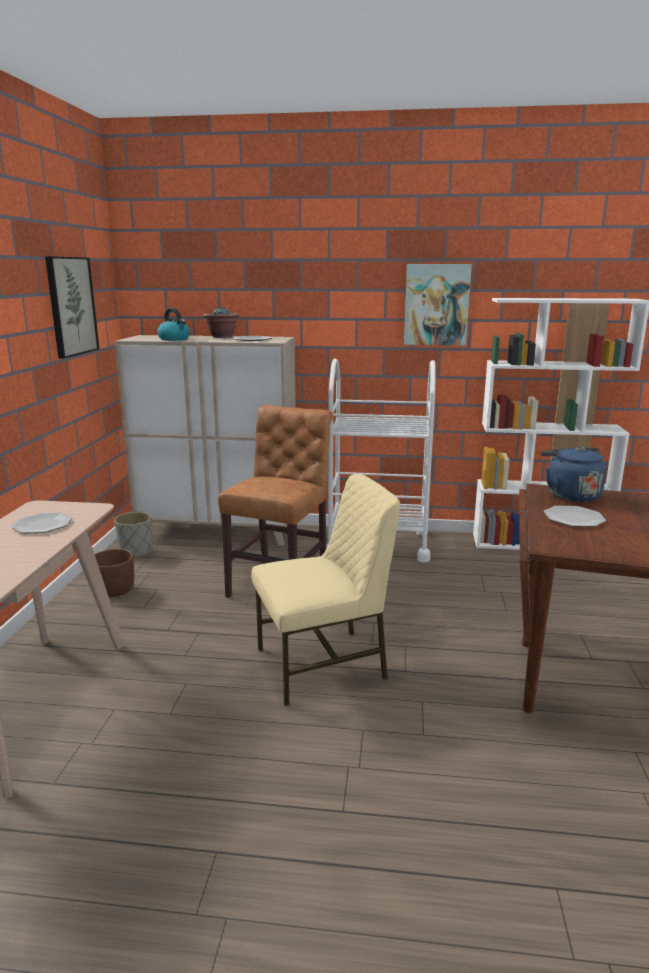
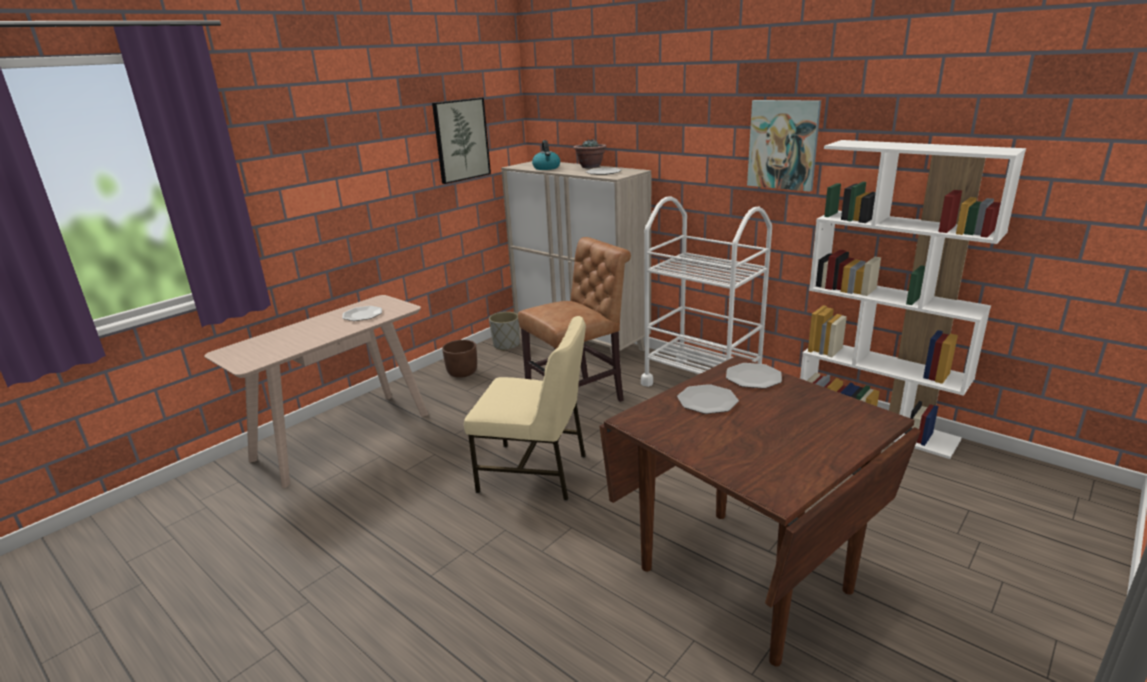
camera: 35 degrees right, 5 degrees up
(570, 495) = (753, 377): blue kettle -> plate

